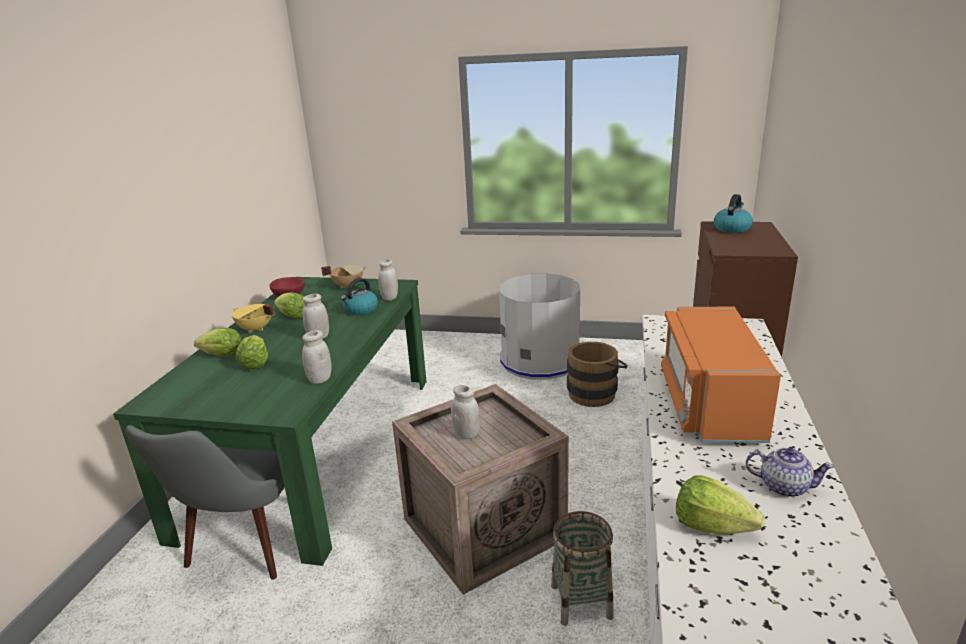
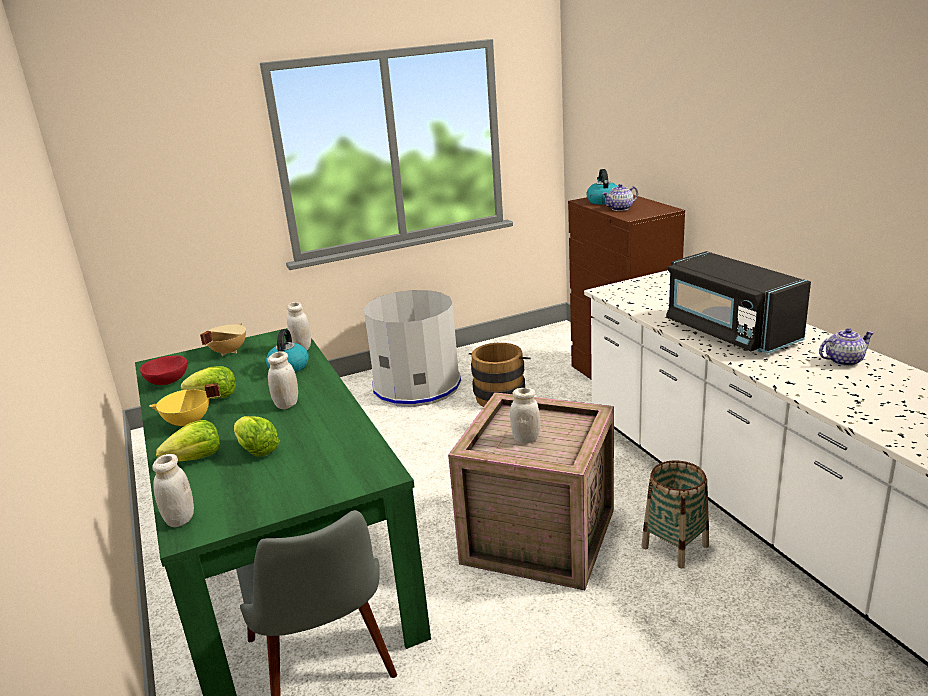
camera: 35 degrees left, 0 degrees up
(320, 379) = (362, 436): white jar -> white jar (180, 519)
(709, 404) = (729, 332): orange microwave -> black microwave
(712, 525) = (843, 396): lettuce -> none
(733, 240) = (620, 208): none -> teapot

